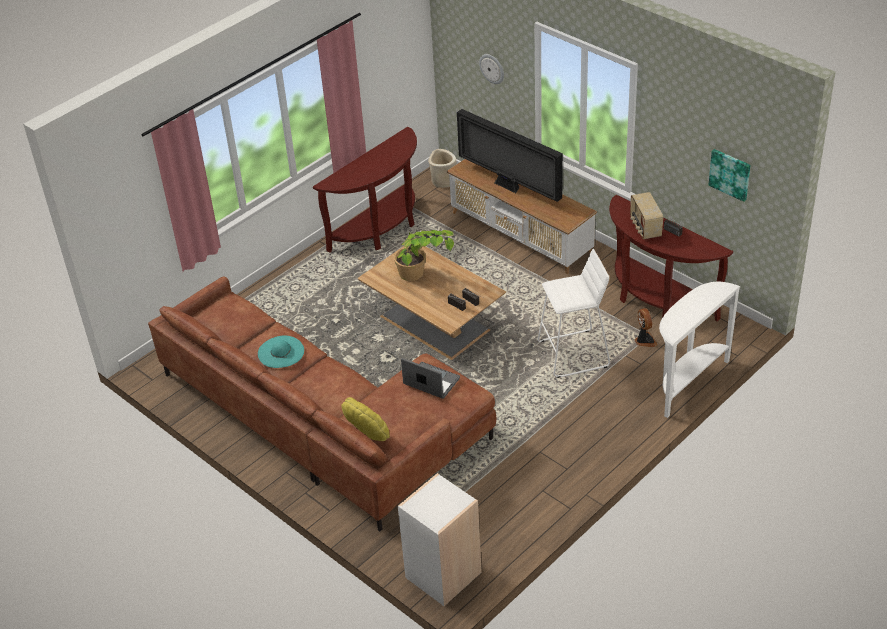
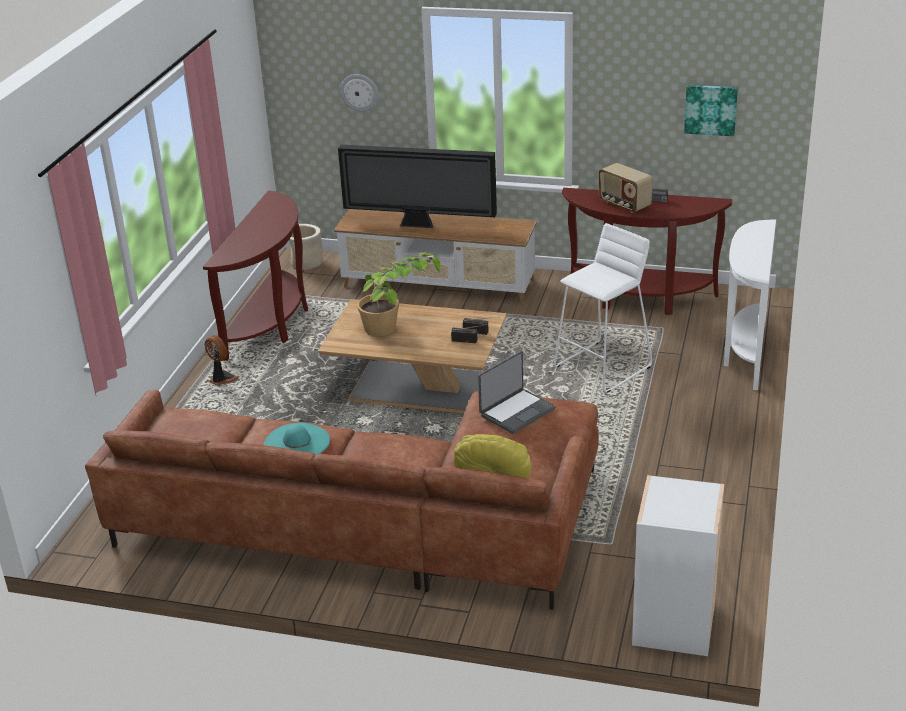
camera: 30 degrees left, 10 degrees down
(431, 382) = (516, 411): laptop -> laptop turned 135 degrees clockwise
(644, 340) = (664, 334): fan -> fan (222, 379)

